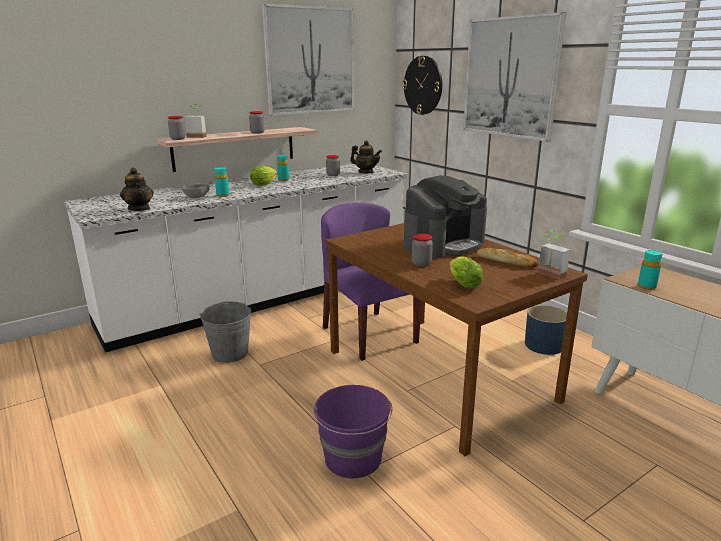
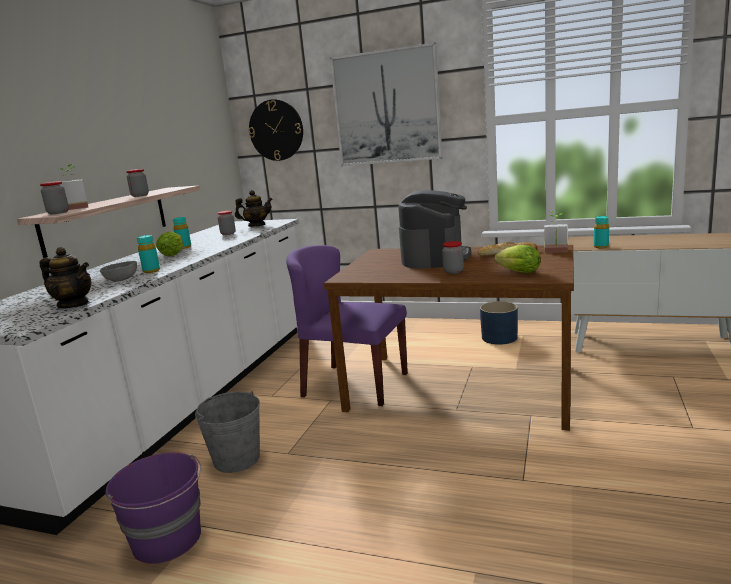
camera: 35 degrees left, 5 degrees down
(310, 61) = (162, 110): picture -> none
(353, 459) = (500, 477): purple bucket -> purple bucket (168, 539)

